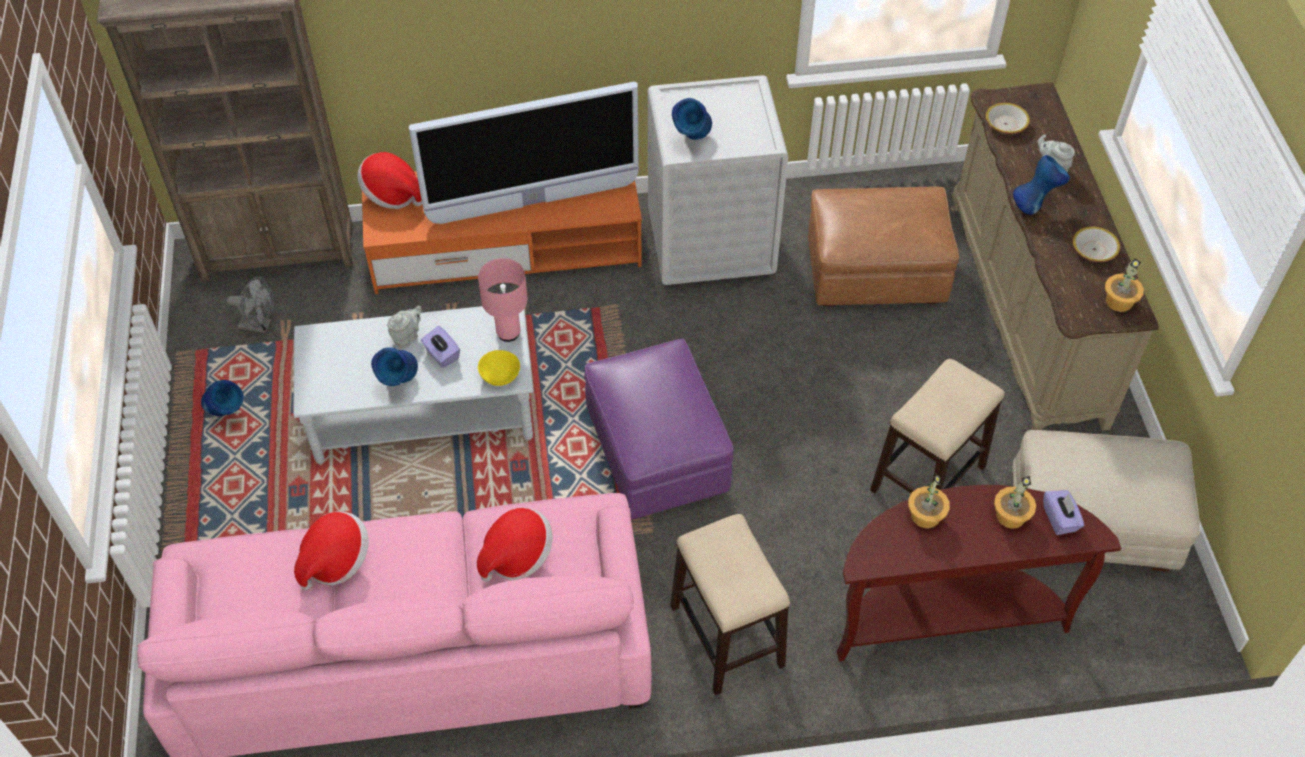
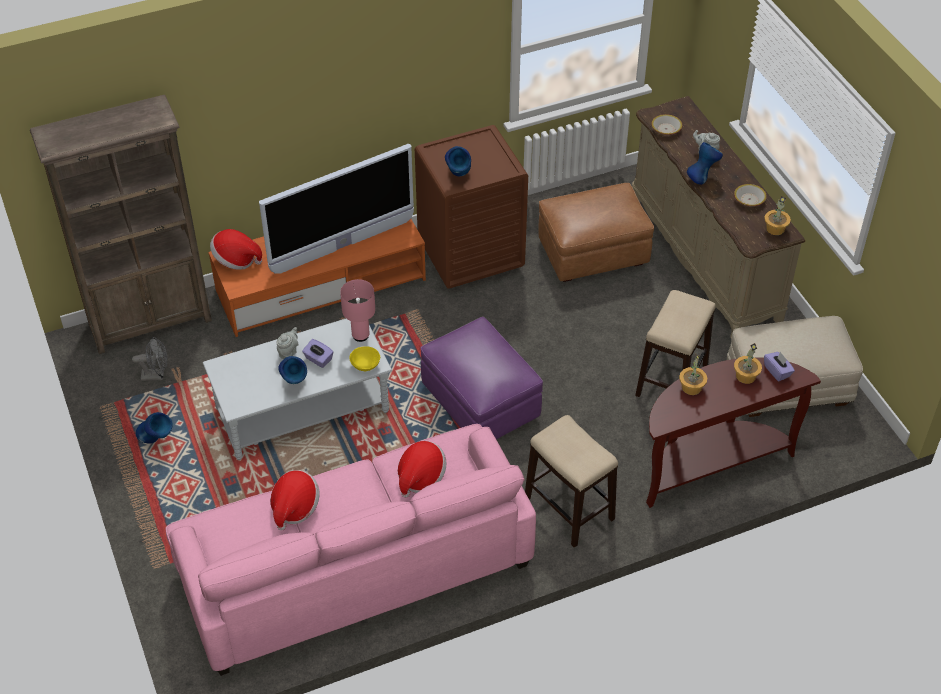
camera: 15 degrees left, 5 degrees down
(711, 246) = (471, 257): grey dresser -> brown dresser

